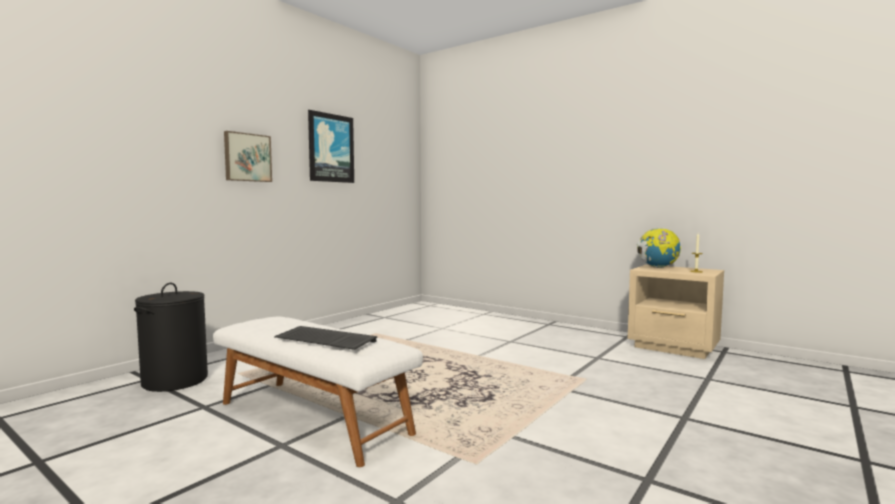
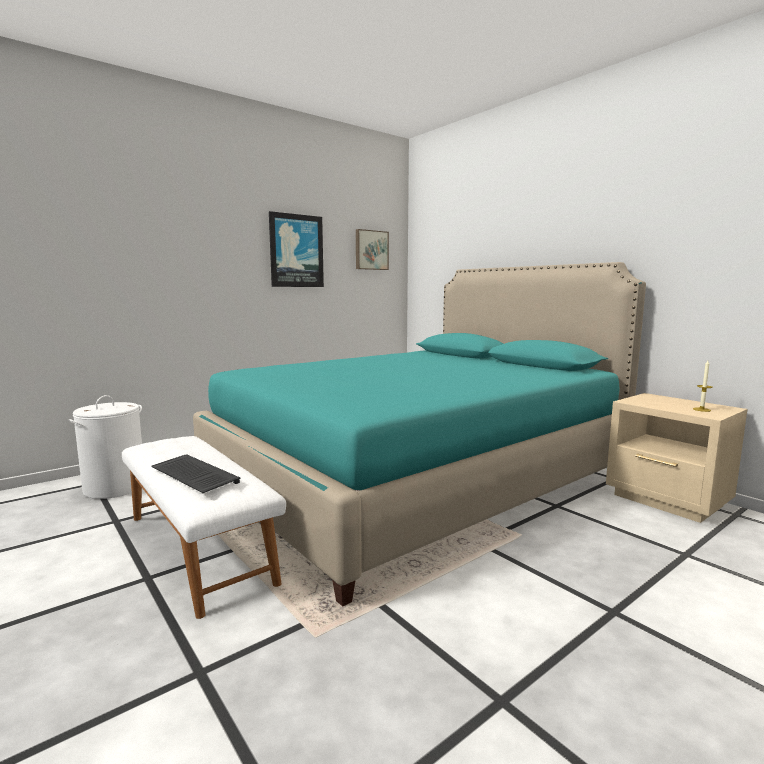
camera: 15 degrees right, 5 degrees up
(175, 380) = (115, 487): black laundry basket -> white laundry basket
(247, 157) = (200, 265): picture -> picture (371, 250)
(472, 349) = (416, 479): none -> turquoise bed
(657, 267) = (654, 399): globe -> none

